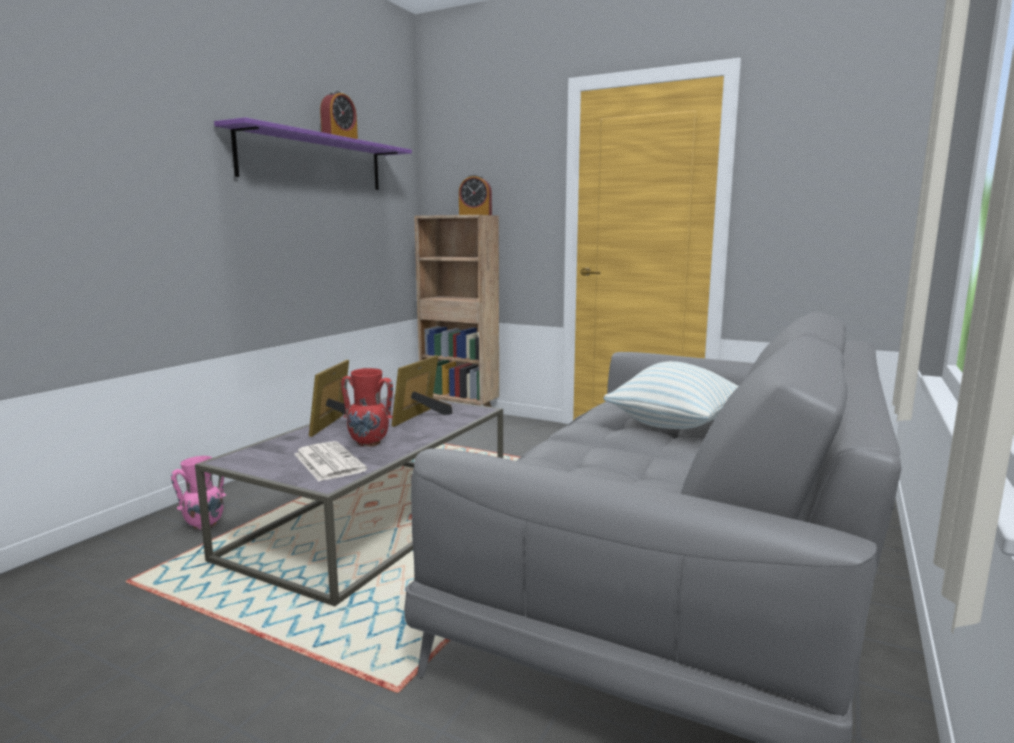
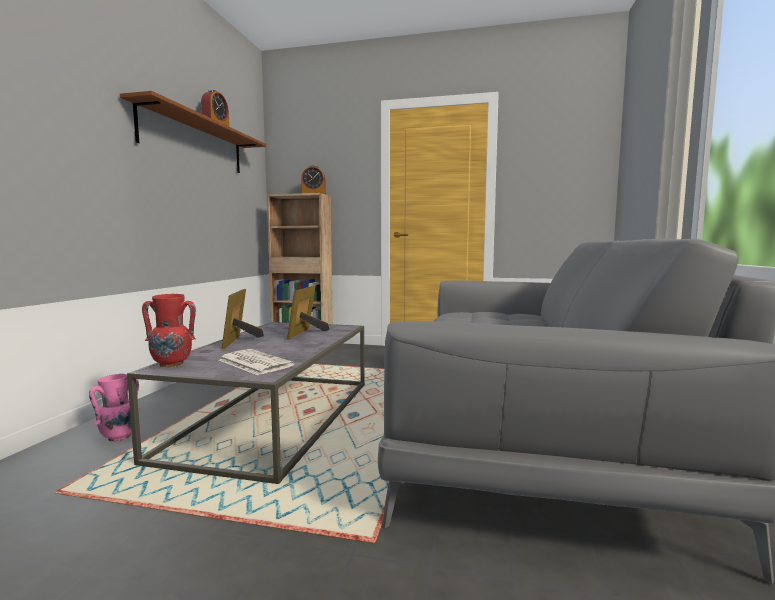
camera: 15 degrees left, 5 degrees down
(314, 161) = (195, 142): purple shelf -> brown shelf
(369, 443) = (279, 350): red vase -> red vase (172, 365)
(677, 426) = (509, 322): pillow -> none

